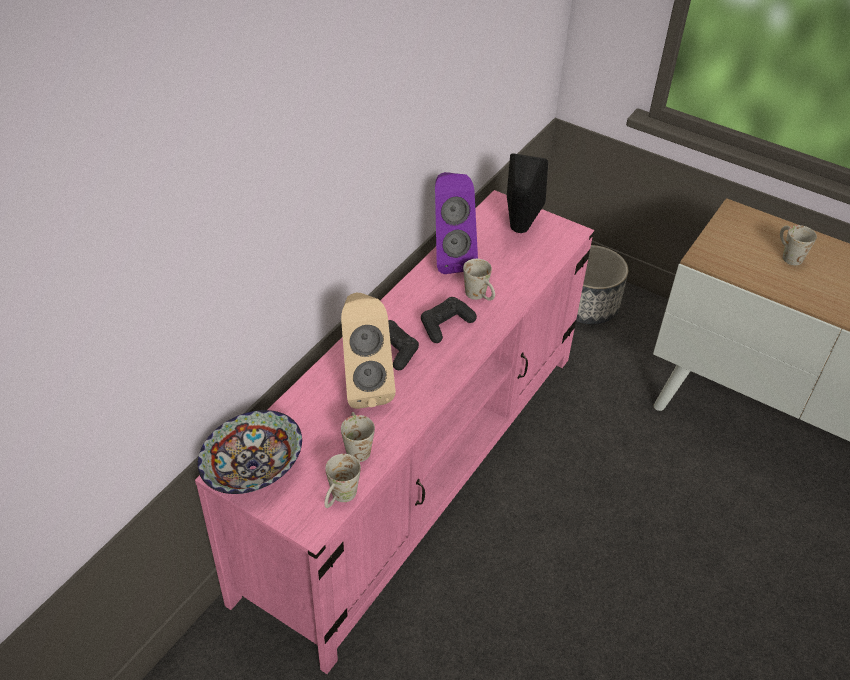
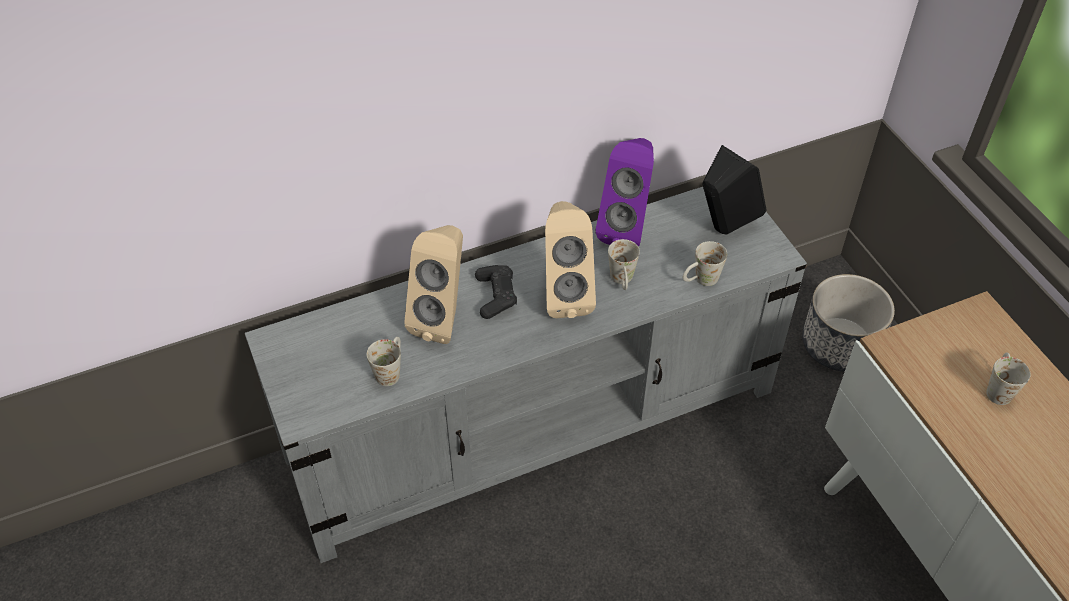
camera: 35 degrees right, 5 degrees up
(252, 468) = (293, 346): bowl -> none
(340, 498) = (339, 409): white mug -> white mug (700, 280)
(418, 467) = (535, 425): pink tv stand -> grey tv stand
(445, 325) = (565, 295): black game controller -> beige speaker

